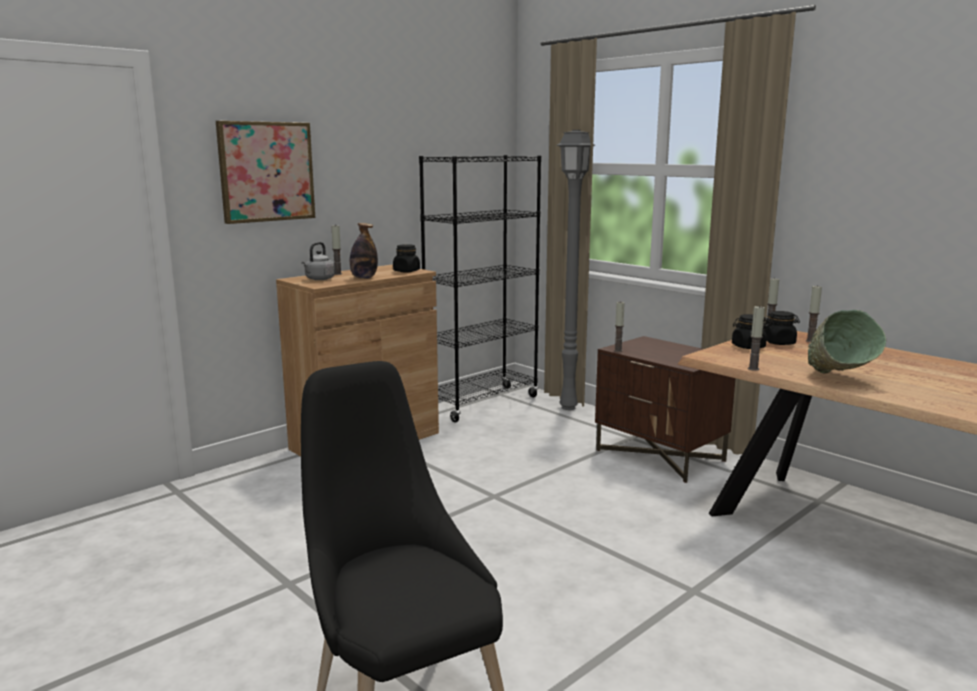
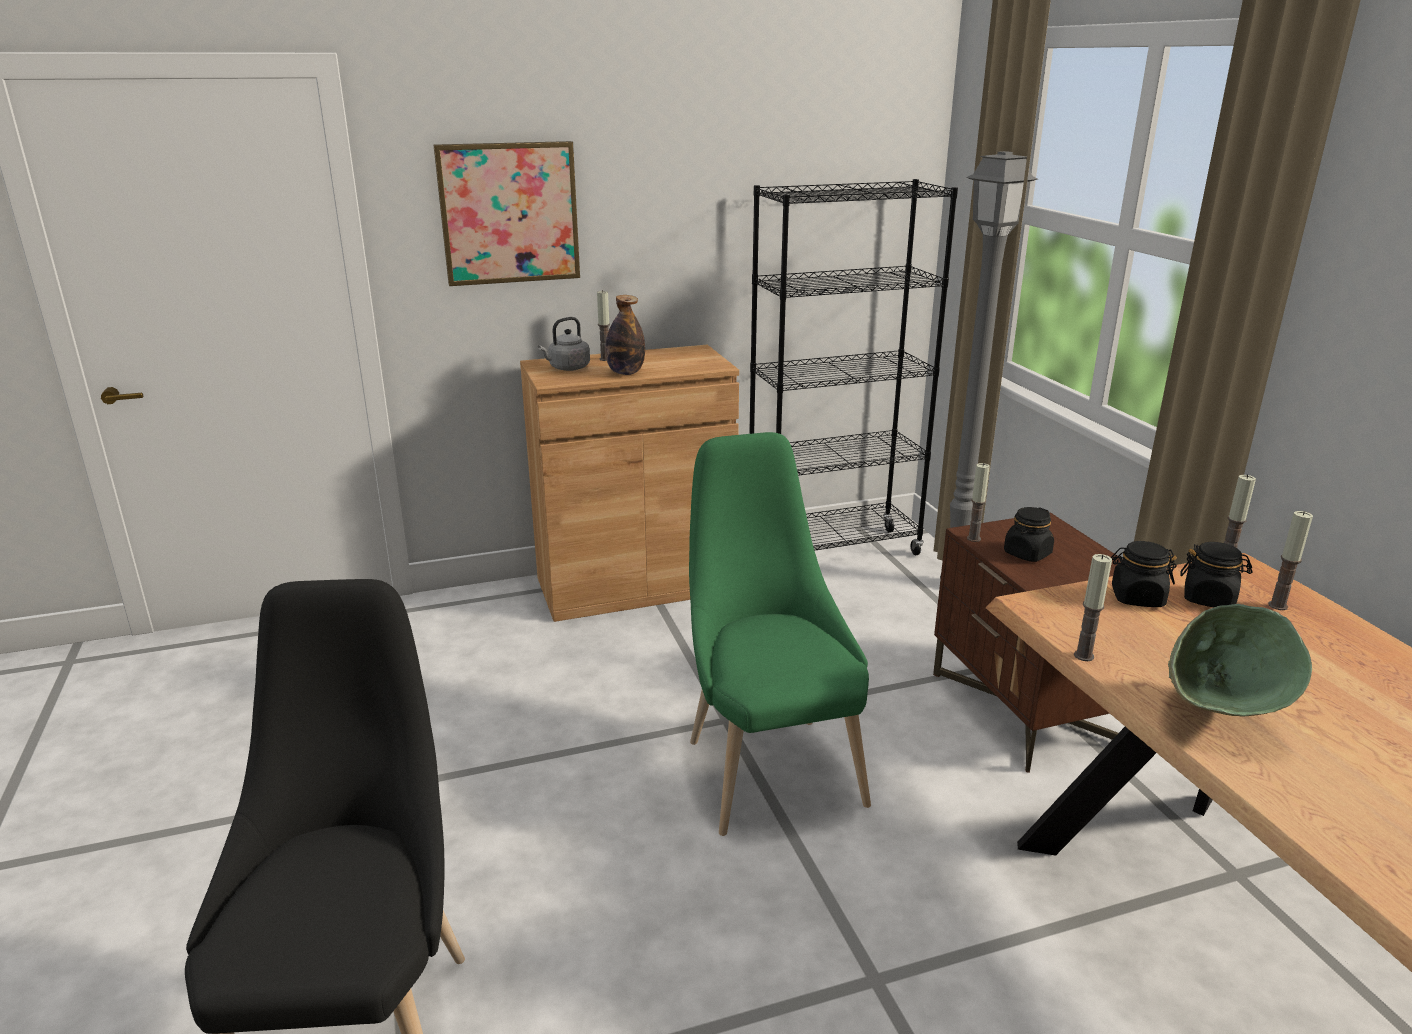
camera: 25 degrees right, 10 degrees up
(406, 271) = (700, 364): black jar -> black jar (1027, 554)
(541, 511) = (768, 765): none -> green chair

